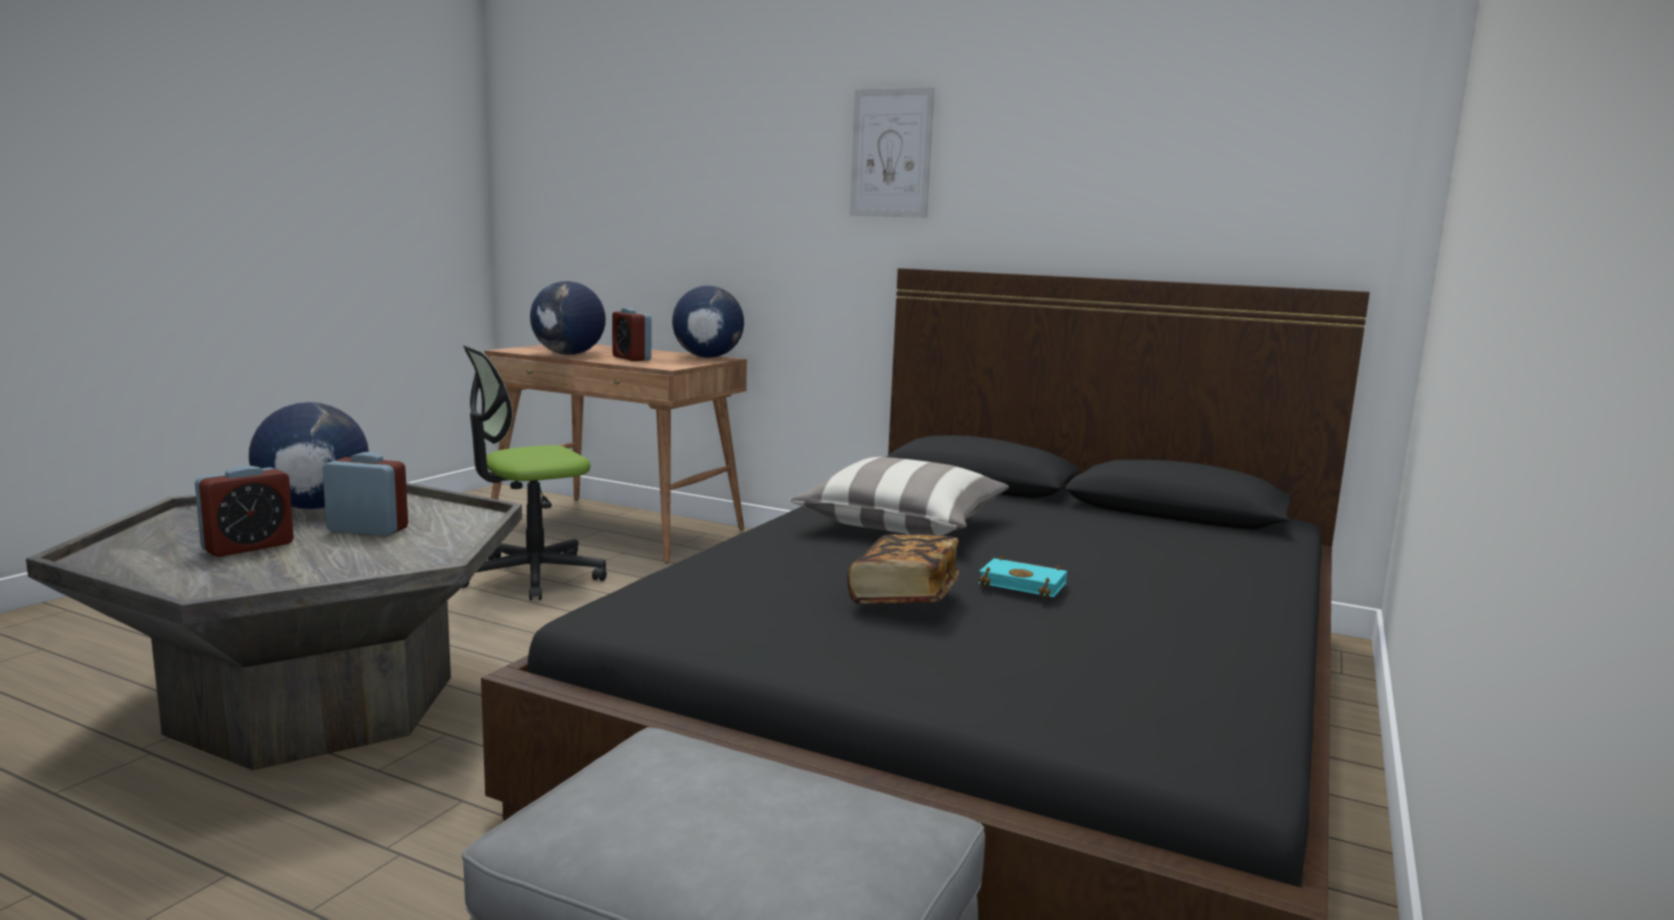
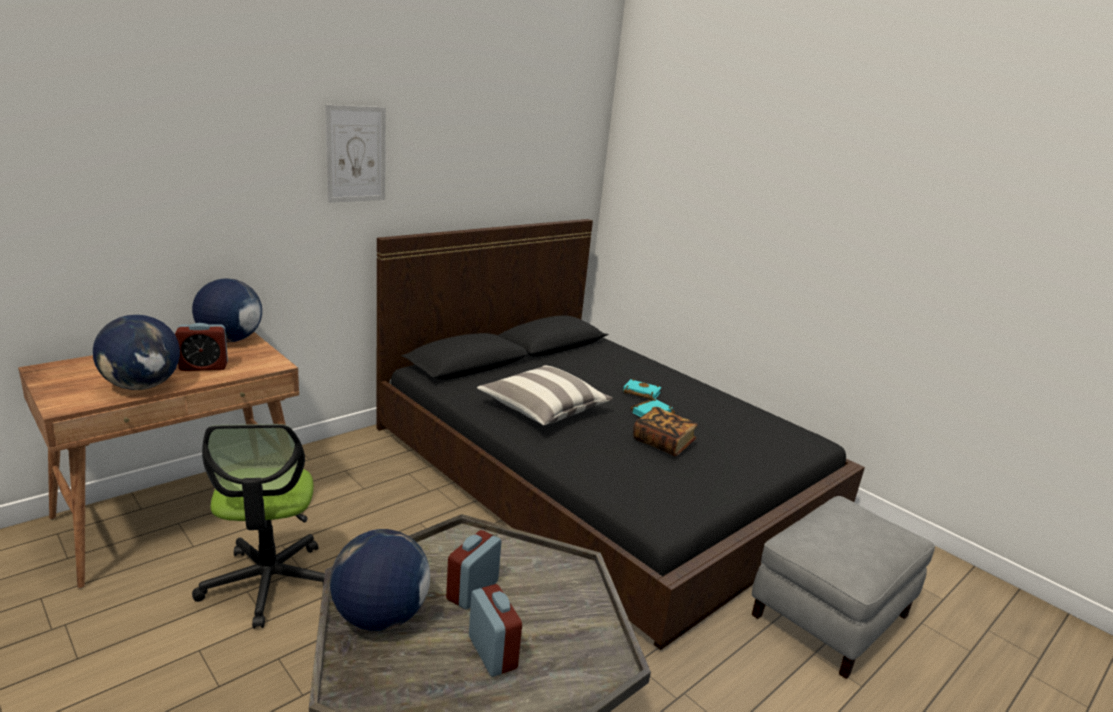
camera: 70 degrees left, 10 degrees up
(1101, 573) = (640, 393): none -> turquoise book

